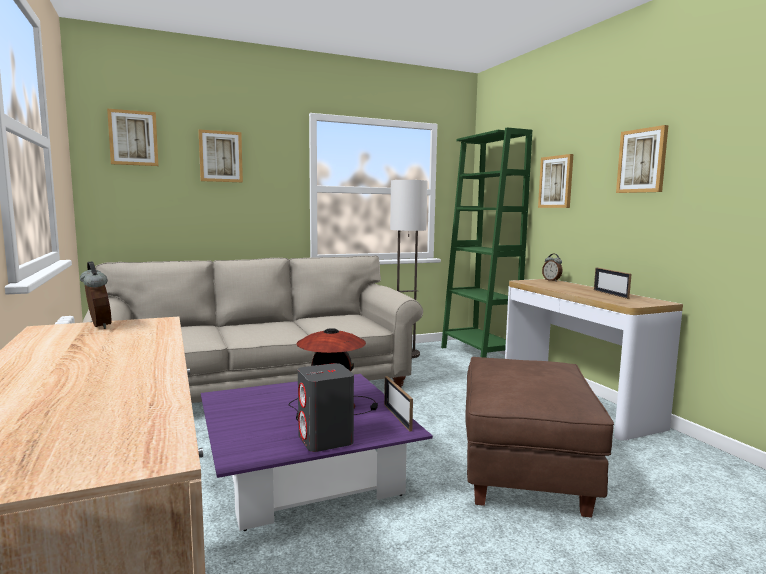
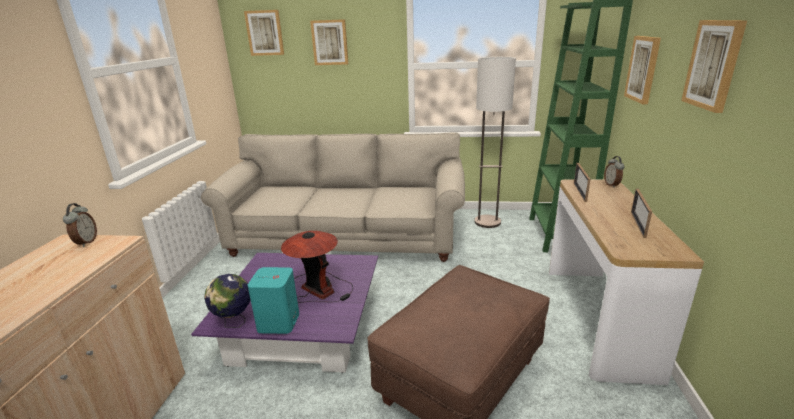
camera: 30 degrees right, 15 degrees up
(266, 452) = (234, 323): none -> globe
(325, 440) = (278, 323): grey speaker -> turquoise speaker
(397, 417) = (350, 313): picture frame -> picture frame (580, 192)

